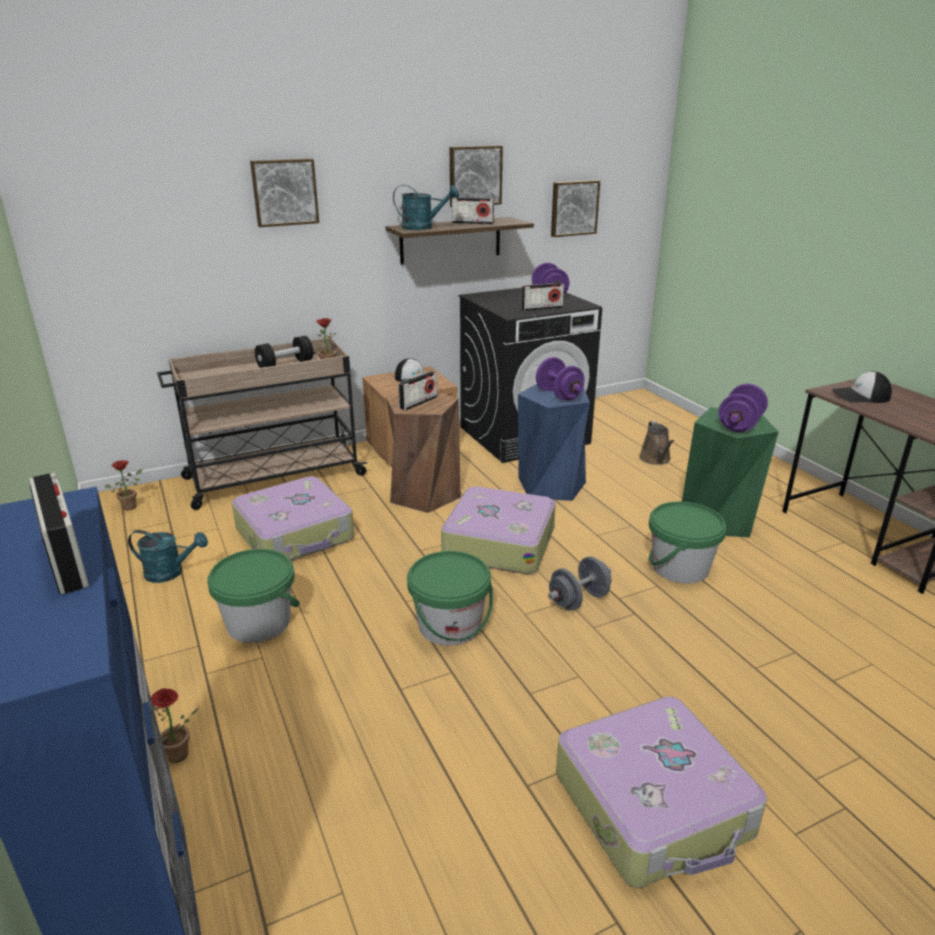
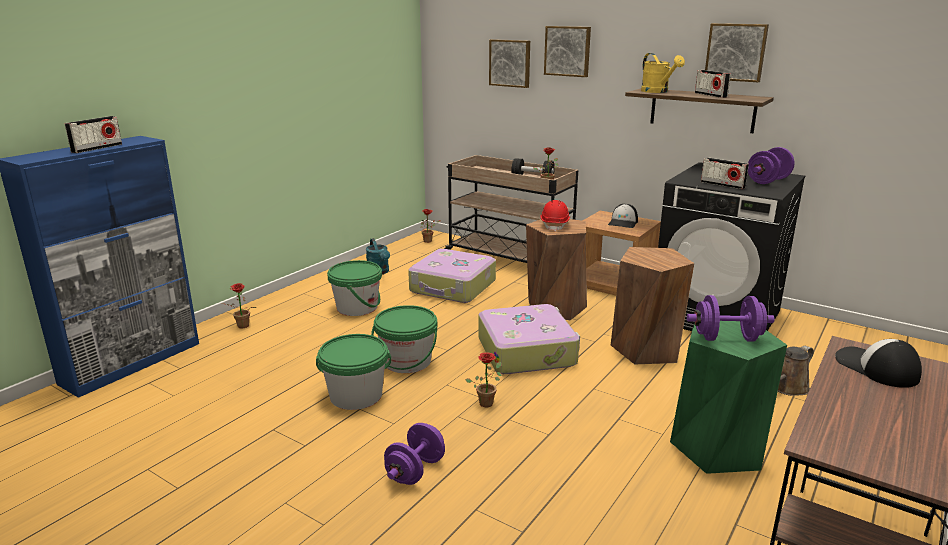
camera: 60 degrees right, 5 degrees down
(418, 402) = (555, 225): radio -> red hard hat
(423, 227) = (658, 91): turquoise watering can -> yellow watering can
(551, 485) = (646, 349): blue stool -> brown stool
(558, 395) = (654, 258): purple dumbbell -> purple dumbbell (415, 471)
(573, 208) = (860, 98): picture -> picture (510, 63)
(578, 600) = (487, 402): grey dumbbell -> potted plant
(654, 804) = (280, 483): suitcase -> none
(680, 567) = (593, 440): green bucket -> green bucket (356, 395)

